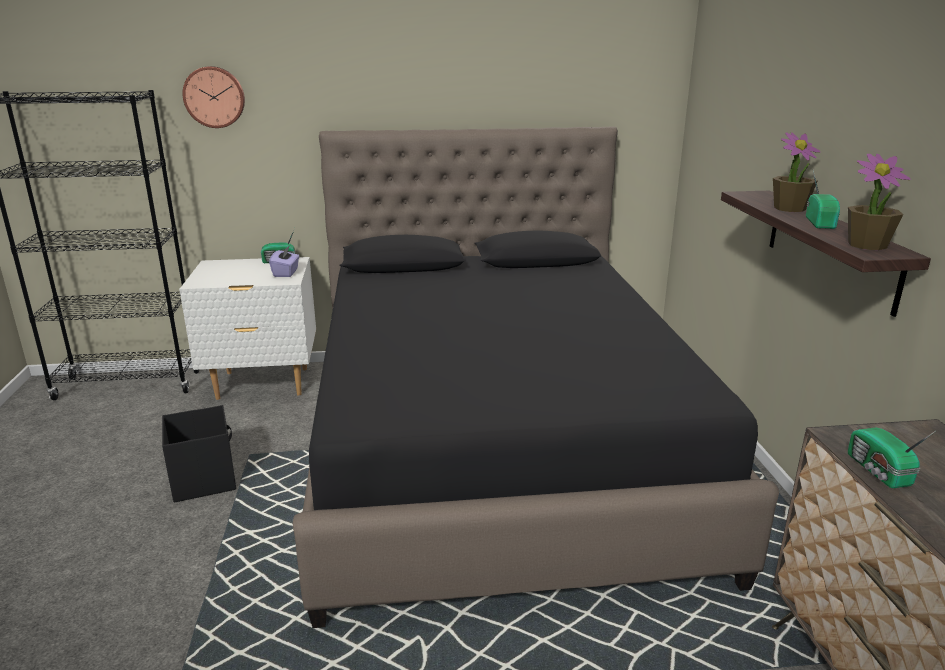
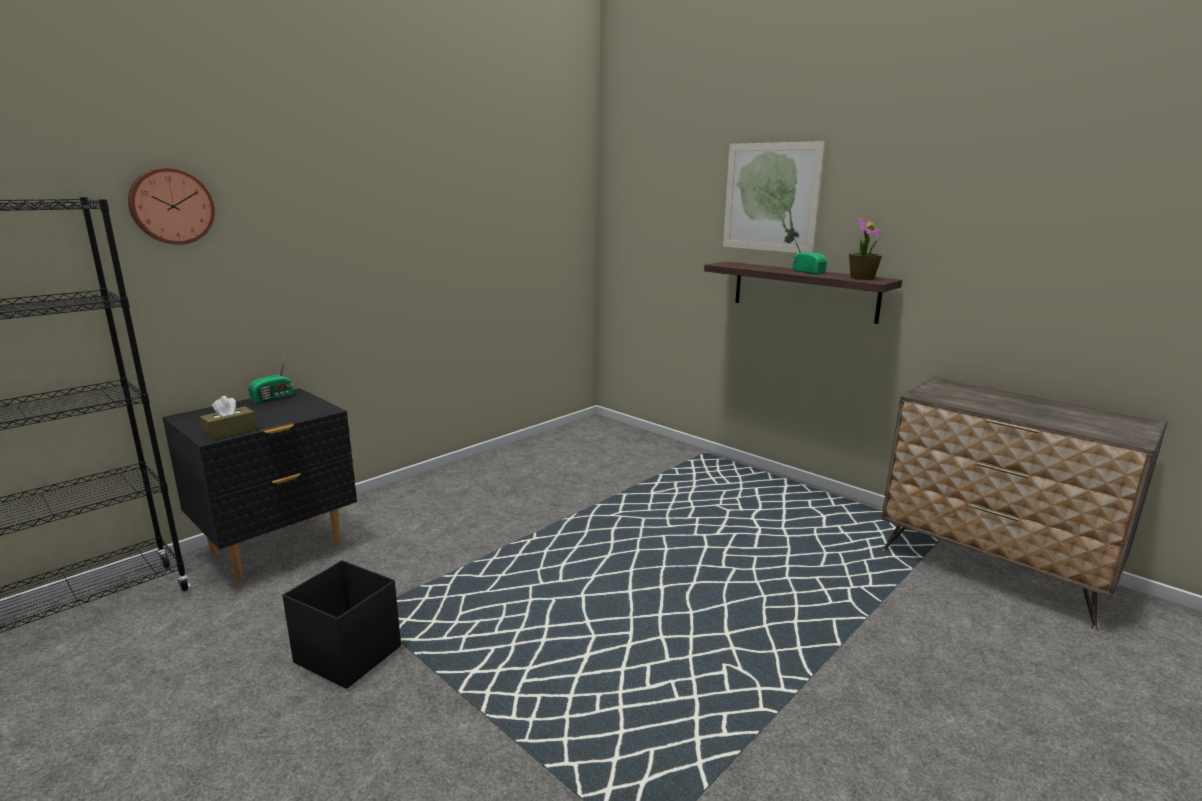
camera: 40 degrees left, 5 degrees down
(211, 282) = (230, 431): none -> brown tissue box
(263, 384) = (277, 549): white nightstand -> black nightstand
(286, 273) = (307, 405): purple tissue box -> none
(496, 448) = (586, 519): black bed -> none
(789, 208) = (770, 268): potted plant -> none
(818, 110) = (770, 197): none -> picture
(878, 471) = (965, 405): radio -> none

